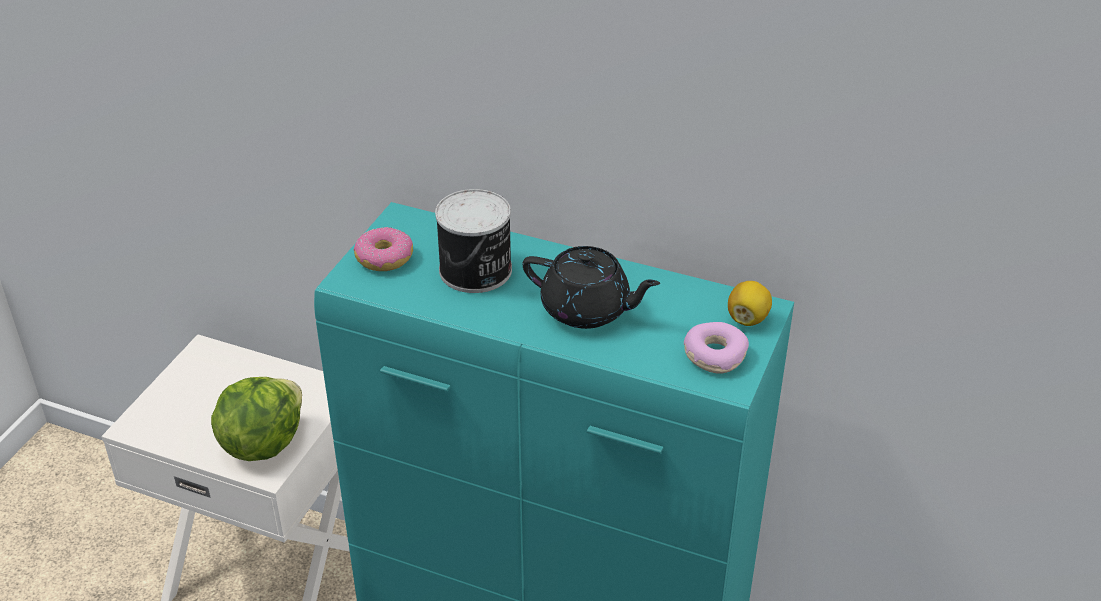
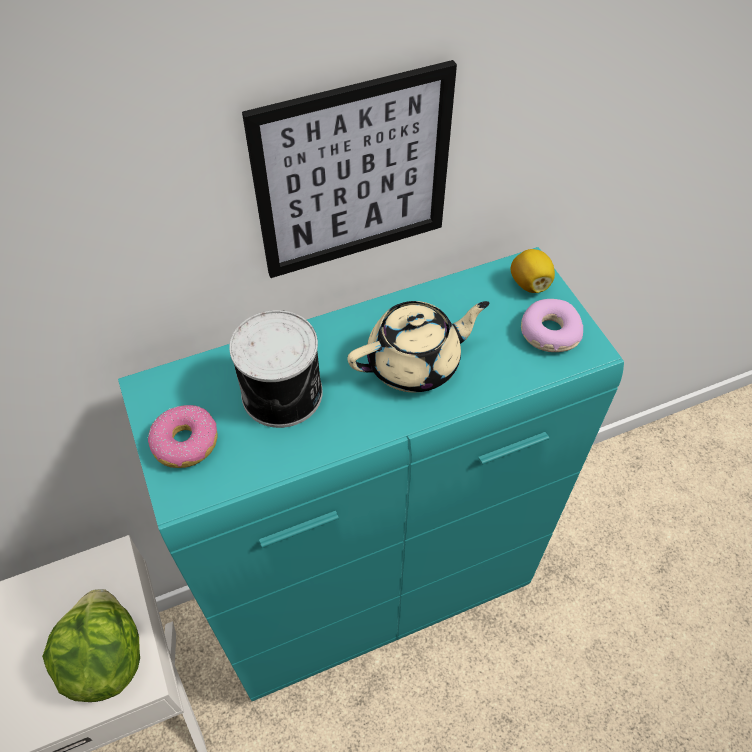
camera: 45 degrees left, 15 degrees up
(587, 309) = (415, 363): black teapot -> beige teapot
(613, 123) = (353, 174): none -> picture

